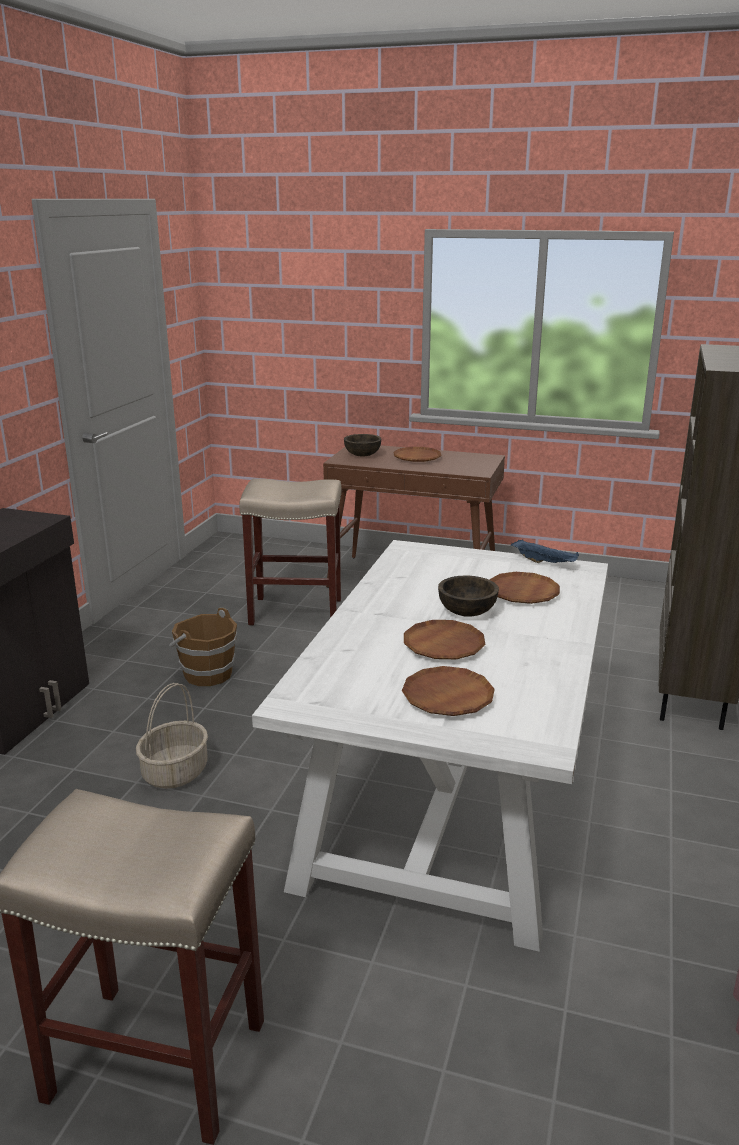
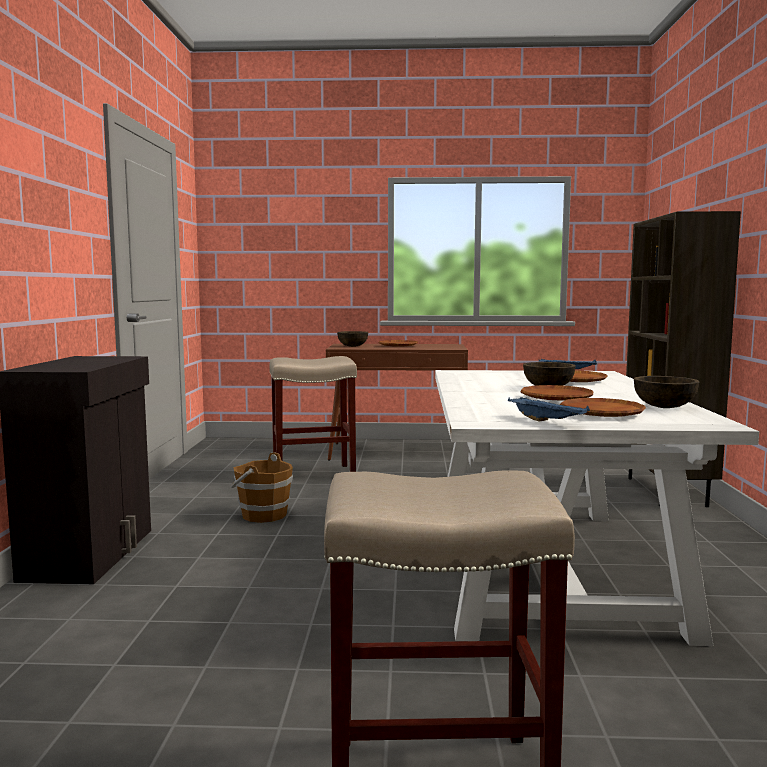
camera: 15 degrees left, 15 degrees down
(175, 772) = (282, 576): basket -> none
(366, 712) = (548, 421): none -> blue tray
(539, 688) = (664, 407): none -> brown bowl

